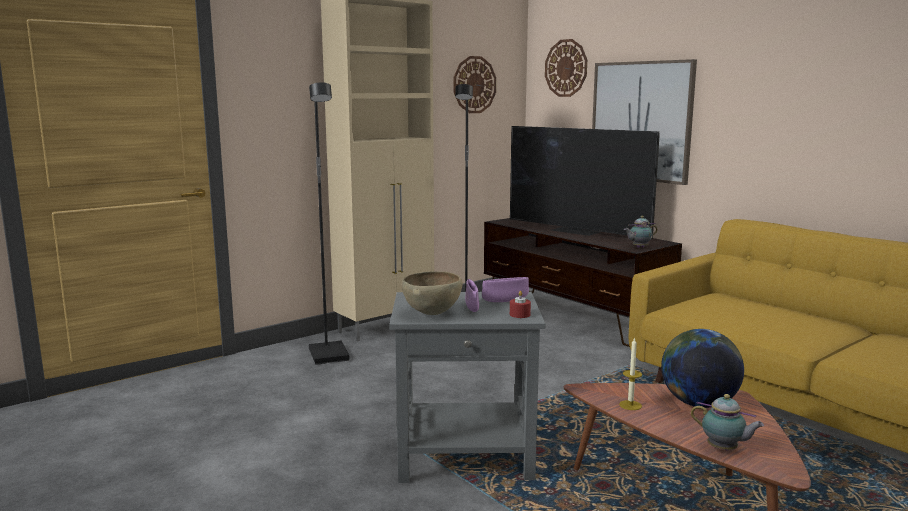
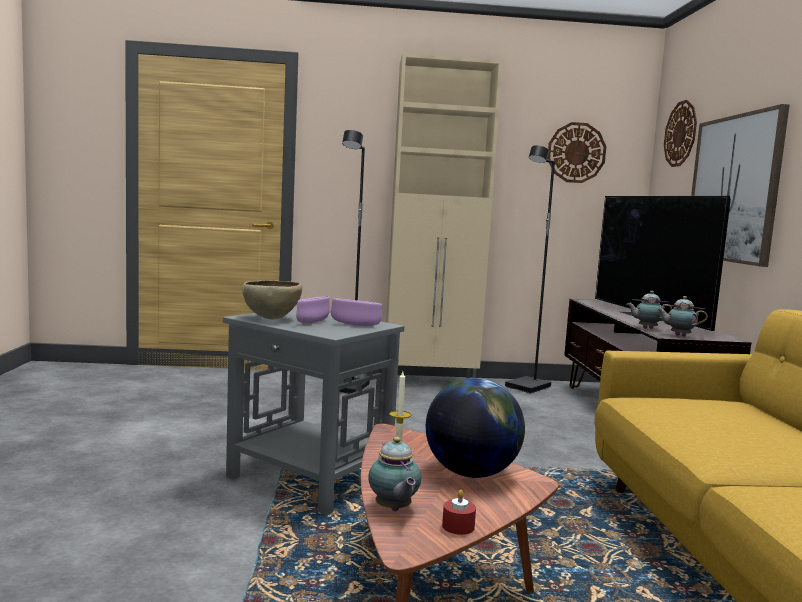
camera: 35 degrees right, 5 degrees down
(520, 314) = (334, 332): red candle -> red candle (458, 526)
(607, 245) = (646, 328): none -> teapot

